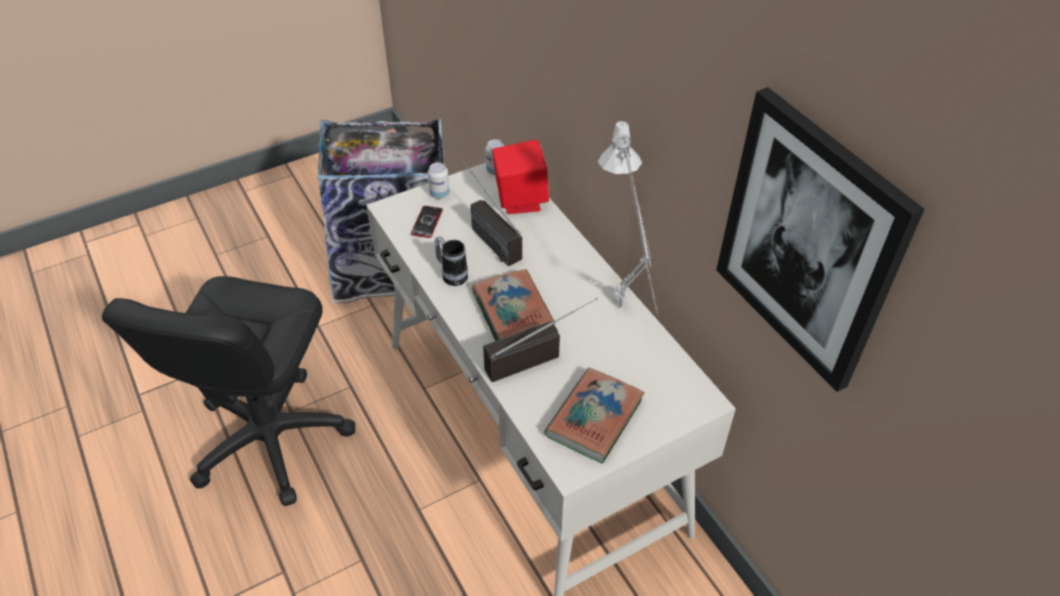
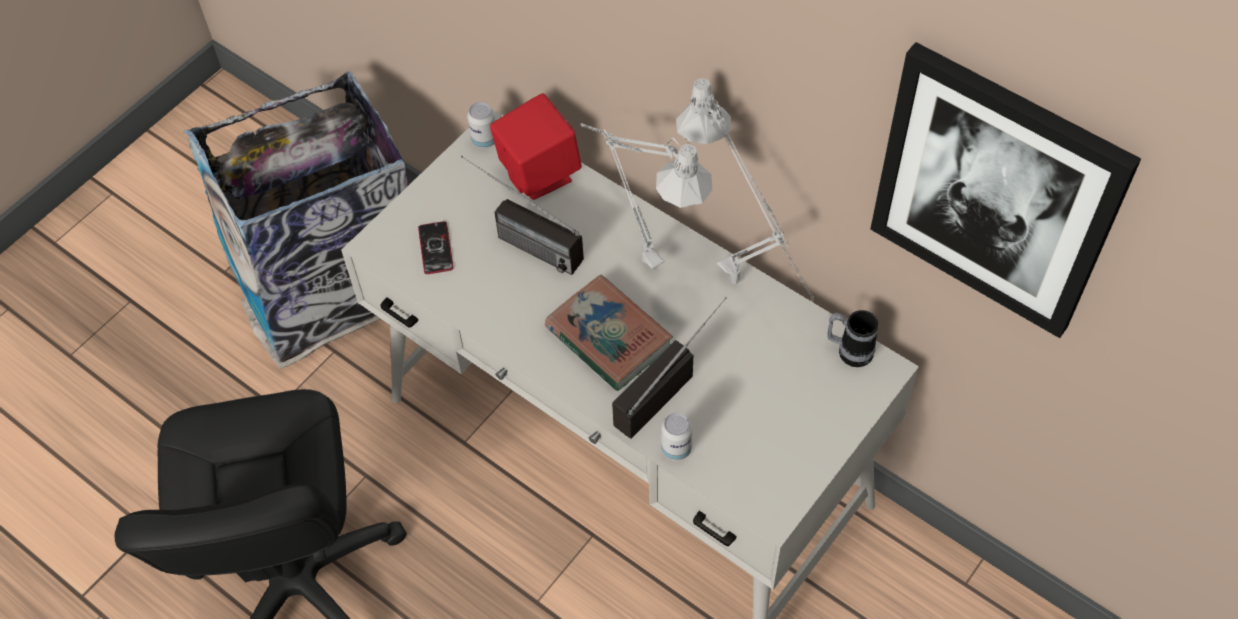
camera: 20 degrees left, 10 degrees up
(439, 194) = (430, 200): can -> can (676, 448)
(451, 274) = (507, 312): mug -> mug (848, 351)
(562, 267) = (638, 253): none -> grey table lamp
(594, 418) = (769, 439): book -> none

